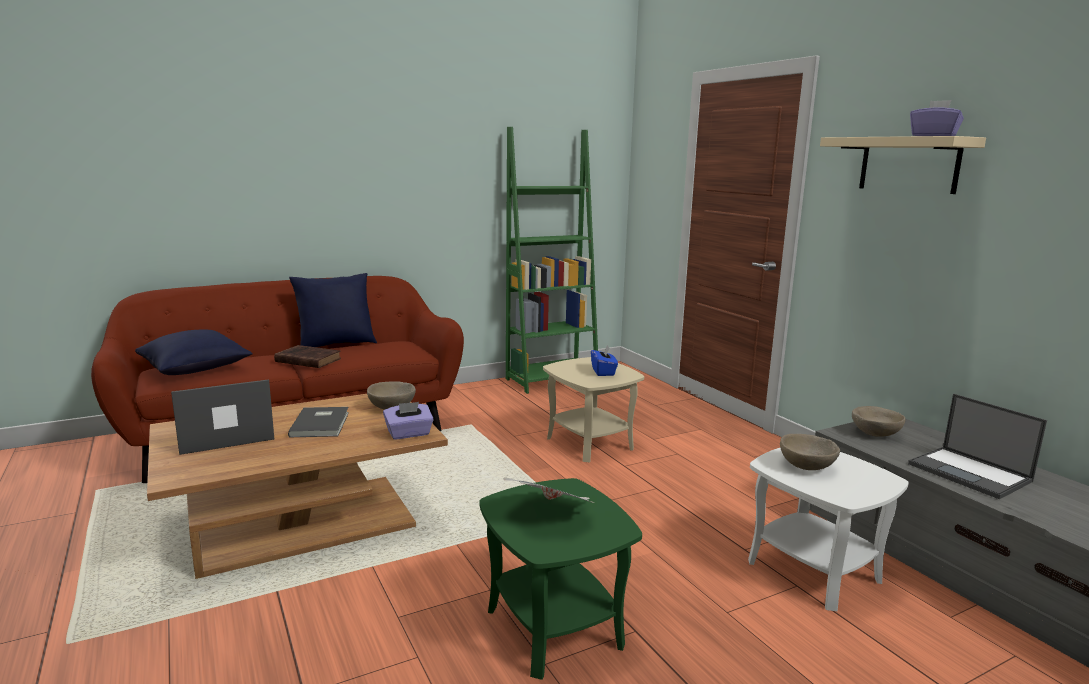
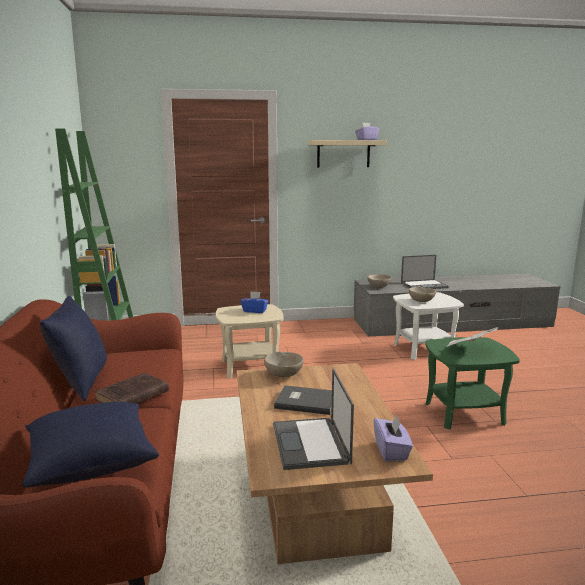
camera: 70 degrees left, 0 degrees up
(409, 434) = (343, 373): purple tissue box -> purple tissue box (391, 451)

